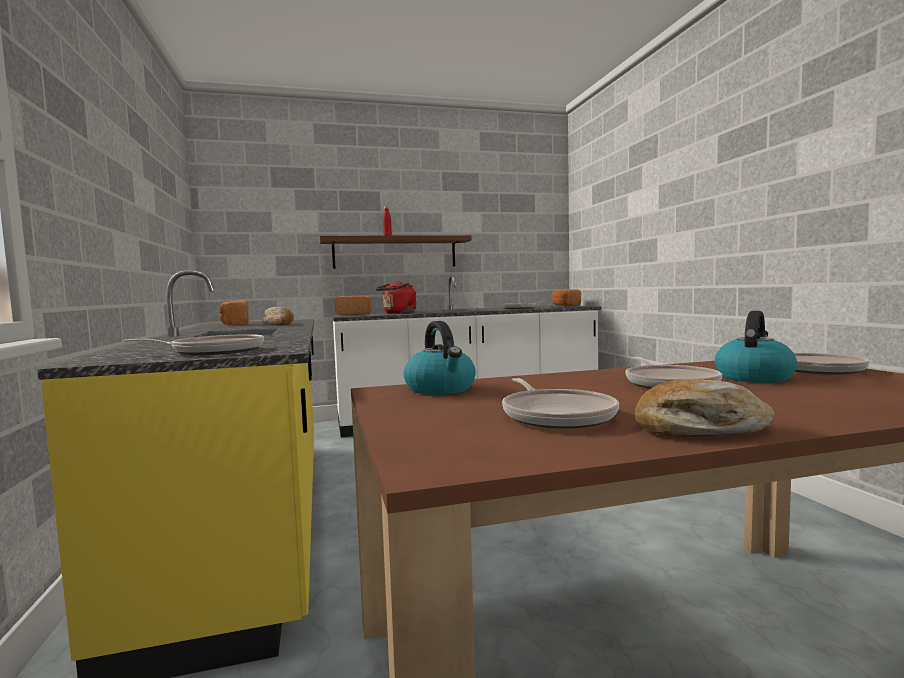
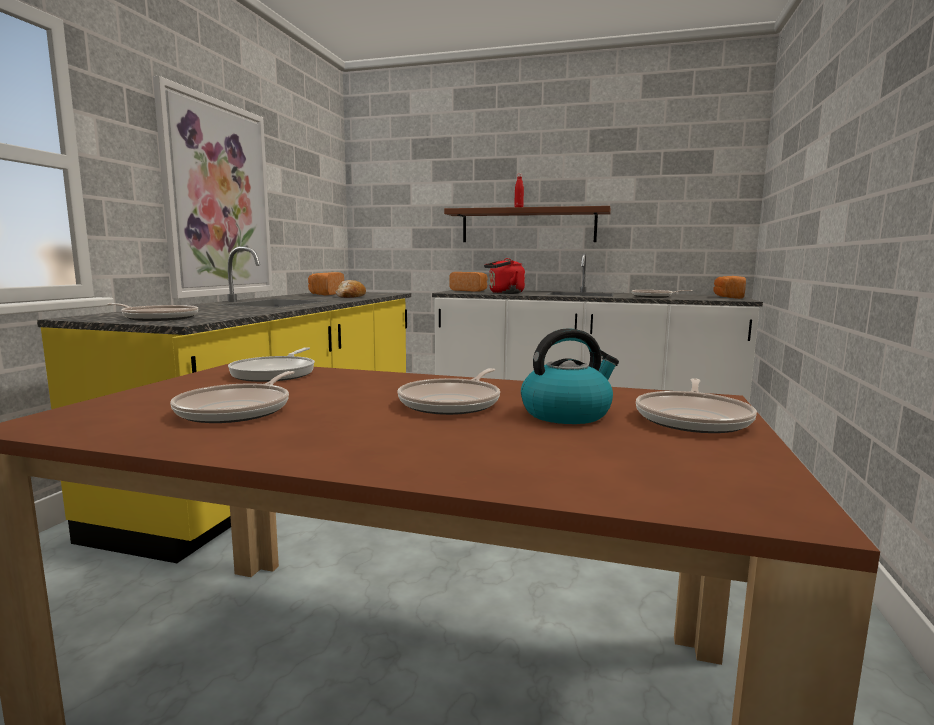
camera: 30 degrees right, 5 degrees up
(118, 216) = (218, 199): none -> picture
(441, 389) = (276, 373): kettle -> frying pan
(699, 429) = (264, 445): bread -> none

